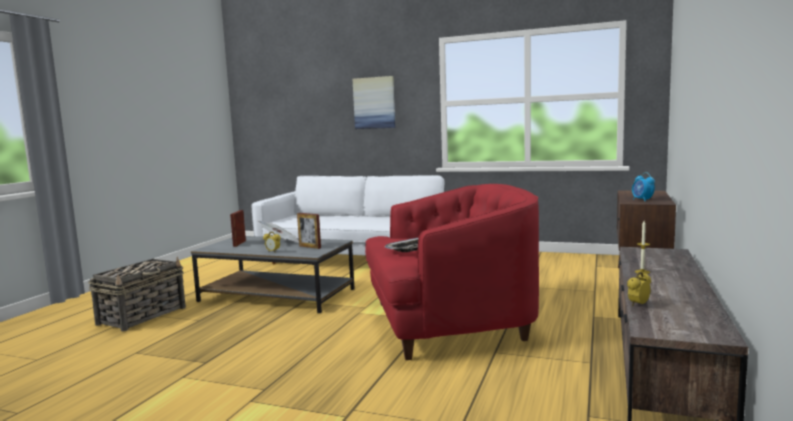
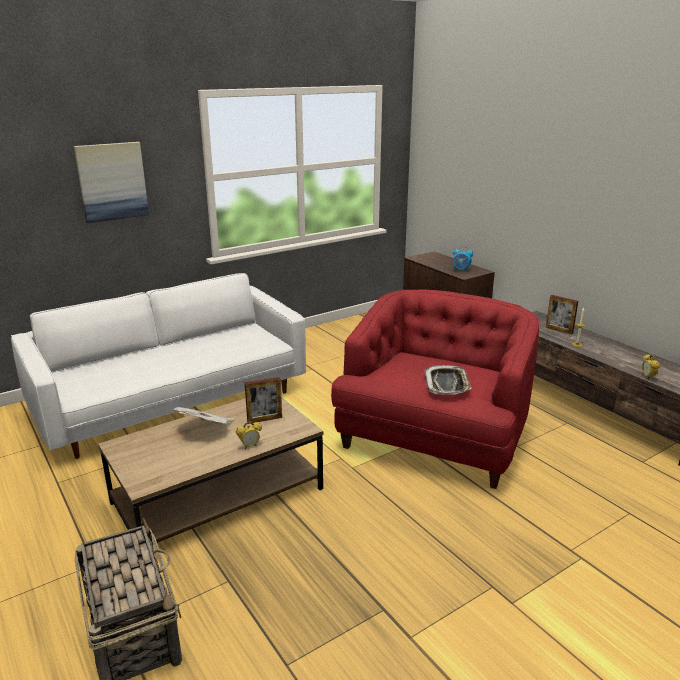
camera: 55 degrees left, 15 degrees up
(239, 243) = (157, 455): picture frame -> picture frame (559, 330)
(278, 295) = (219, 495): grey coffee table -> brown coffee table

